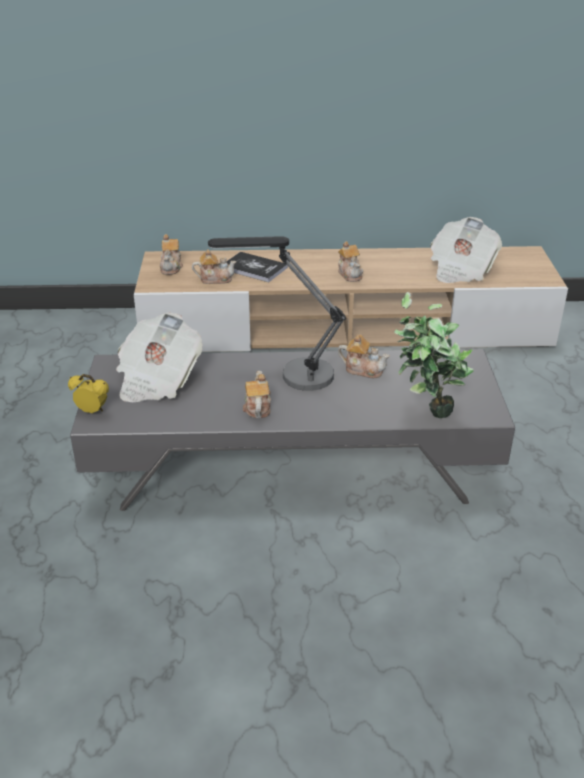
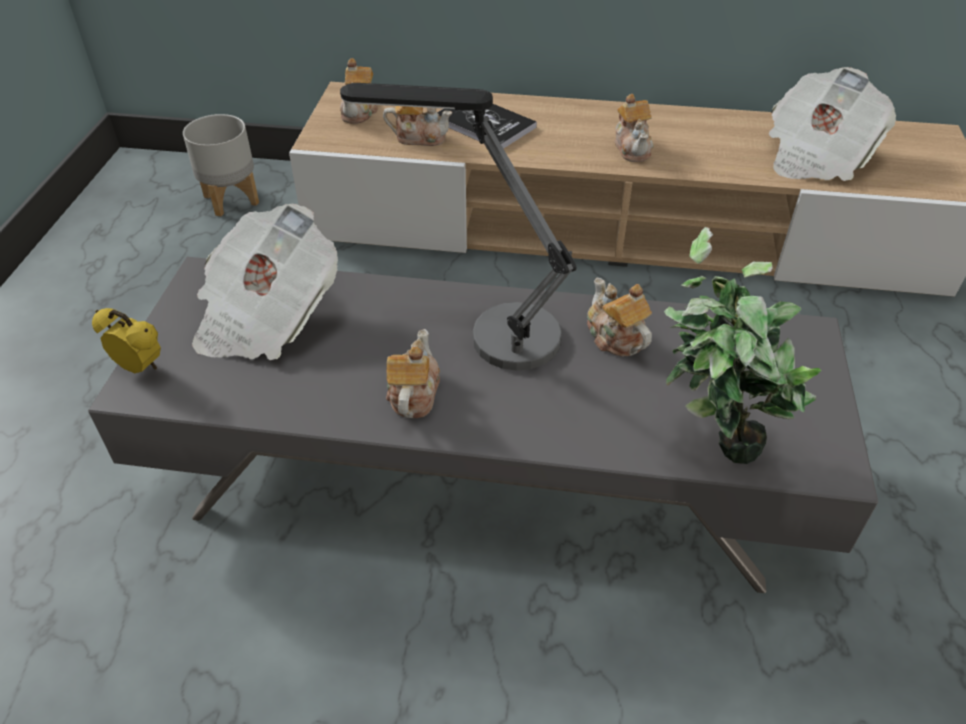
camera: 10 degrees right, 10 degrees up
(79, 335) = (231, 199): none -> grey planter
(363, 369) = (614, 337): teapot -> teapot turned 150 degrees counterclockwise

